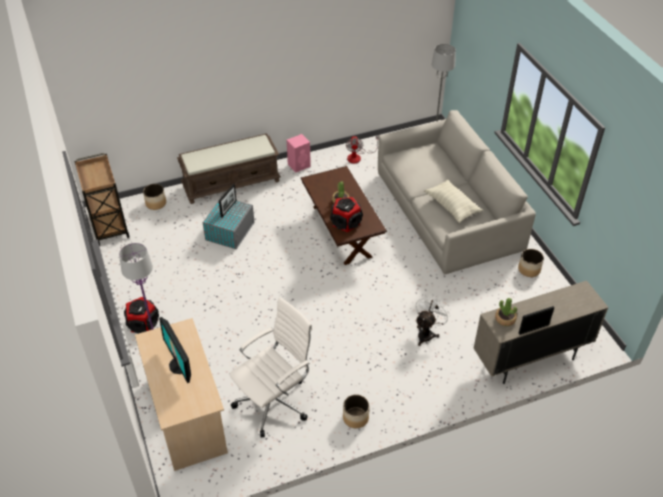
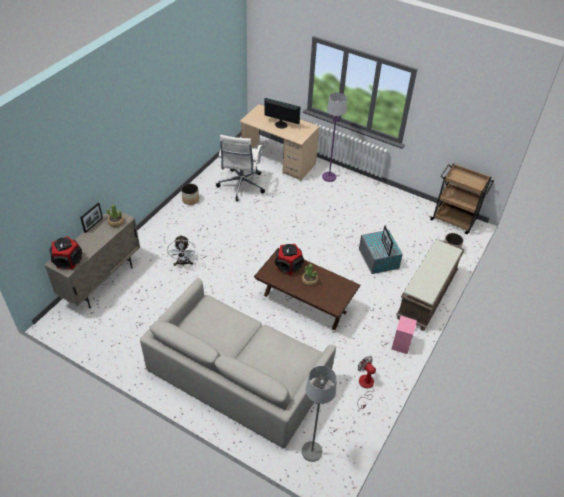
camera: 140 degrees right, 0 degrees up
(143, 323) = (353, 184): speaker -> speaker (68, 261)
(452, 206) = (220, 326): pillow -> none
(529, 269) = (135, 353): planter -> none

